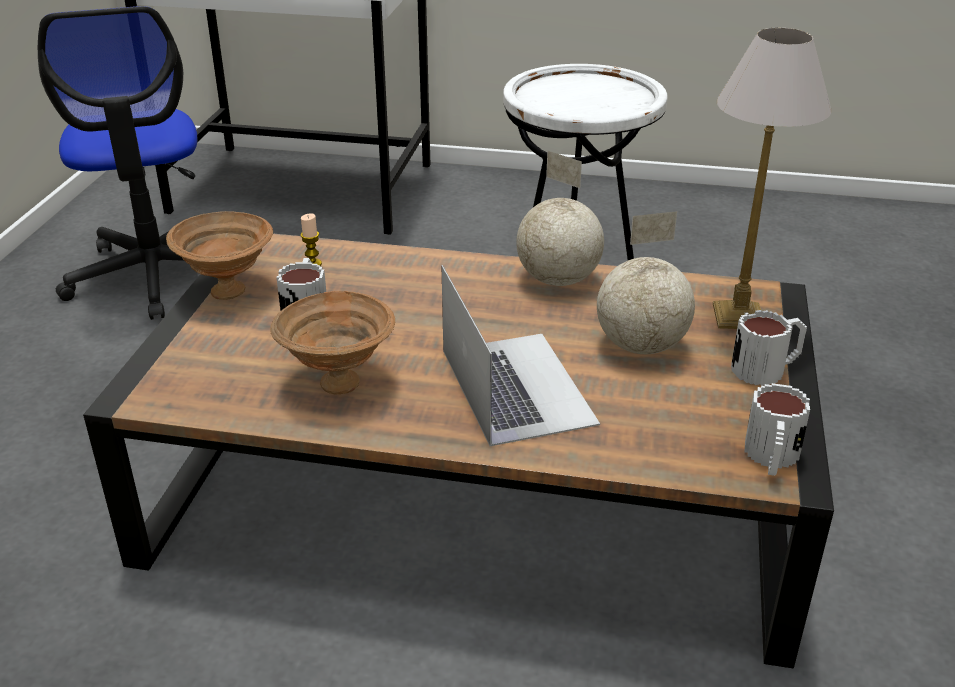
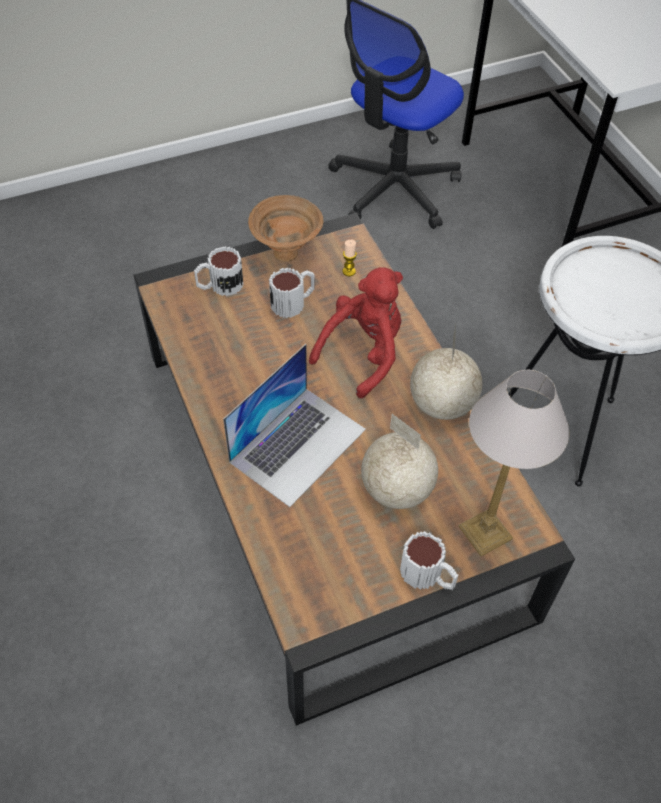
camera: 55 degrees right, 20 degrees up
(336, 383) = (235, 358): brown bowl -> none
(437, 297) = (363, 353): none -> red plush toy
(771, 458) = (322, 616): mug -> mug (219, 286)

